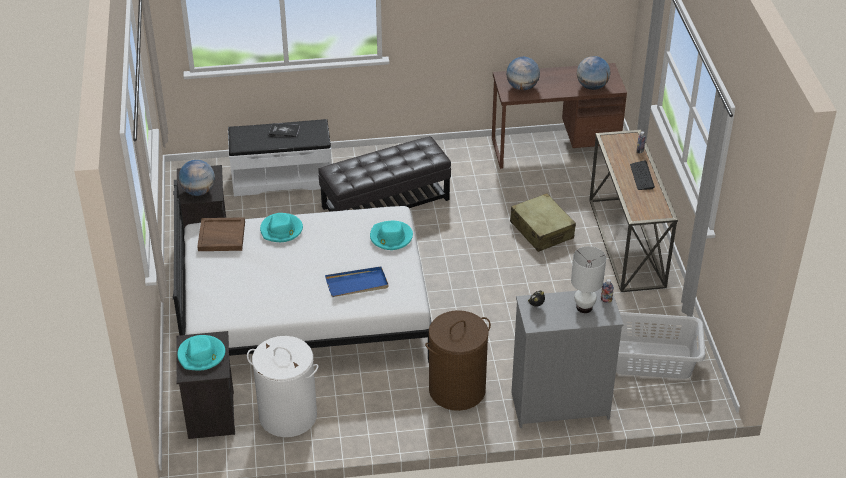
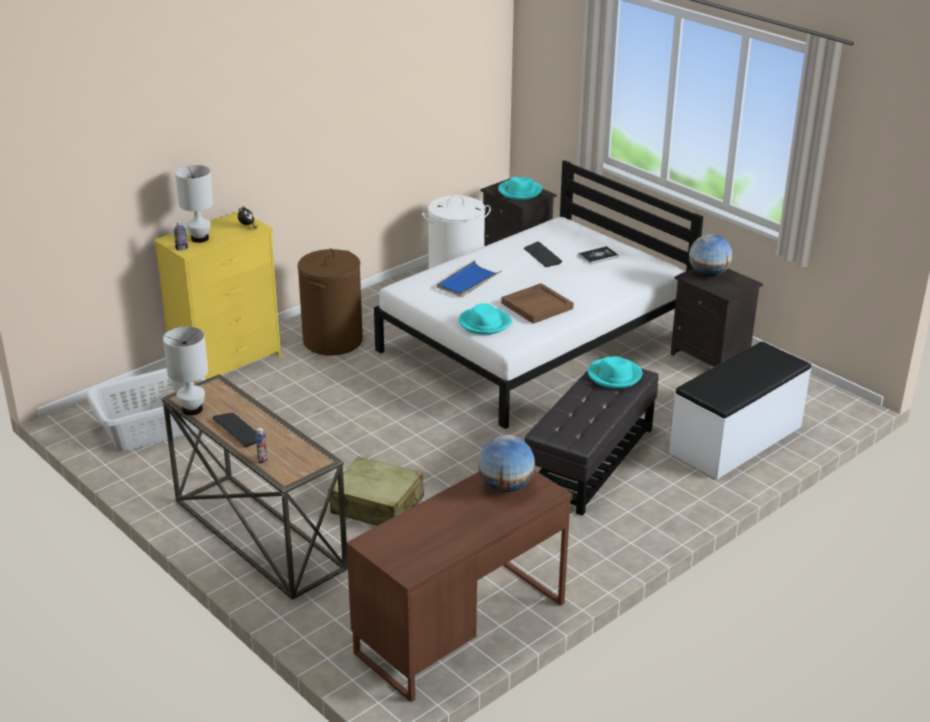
camera: 145 degrees right, 10 degrees down
(221, 236) = (639, 269): brown tray -> brown tray (537, 305)
(269, 286) = (542, 255): none -> keyboard
(281, 230) = (595, 293): turquoise hat -> turquoise hat (614, 375)
(284, 131) = (745, 380): book -> book (598, 256)
(559, 405) = (228, 362): grey dresser -> yellow dresser
(592, 87) = (406, 529): globe -> none
(662, 201) = (193, 409): none -> white table lamp

